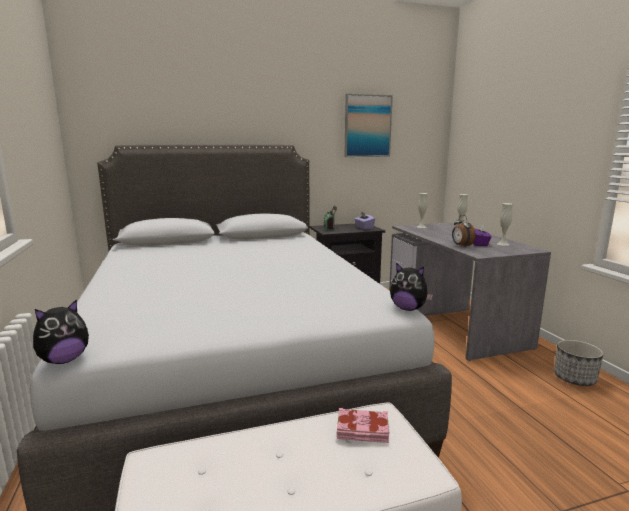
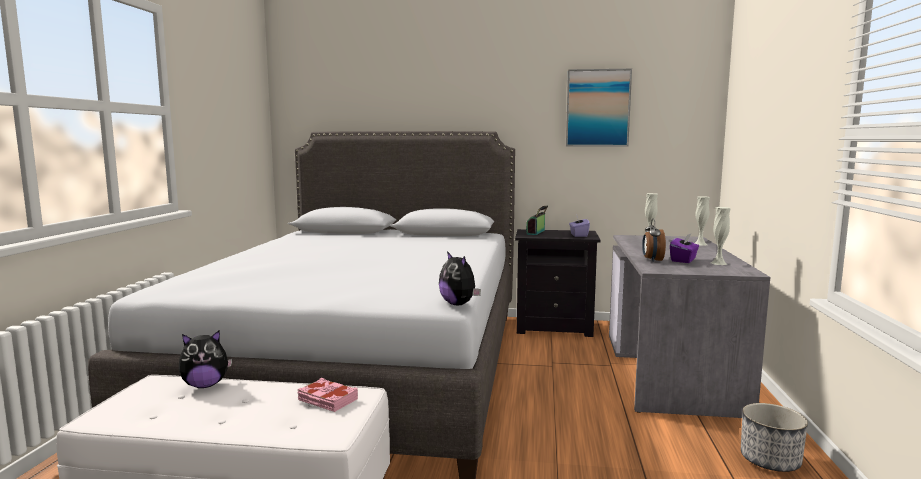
camera: 25 degrees right, 5 degrees down
(64, 360) = (136, 296): plush toy -> plush toy (205, 385)

